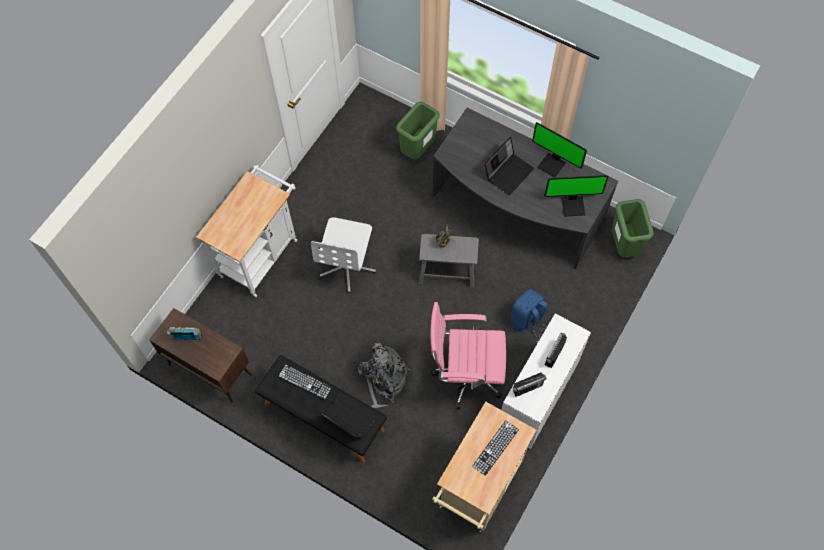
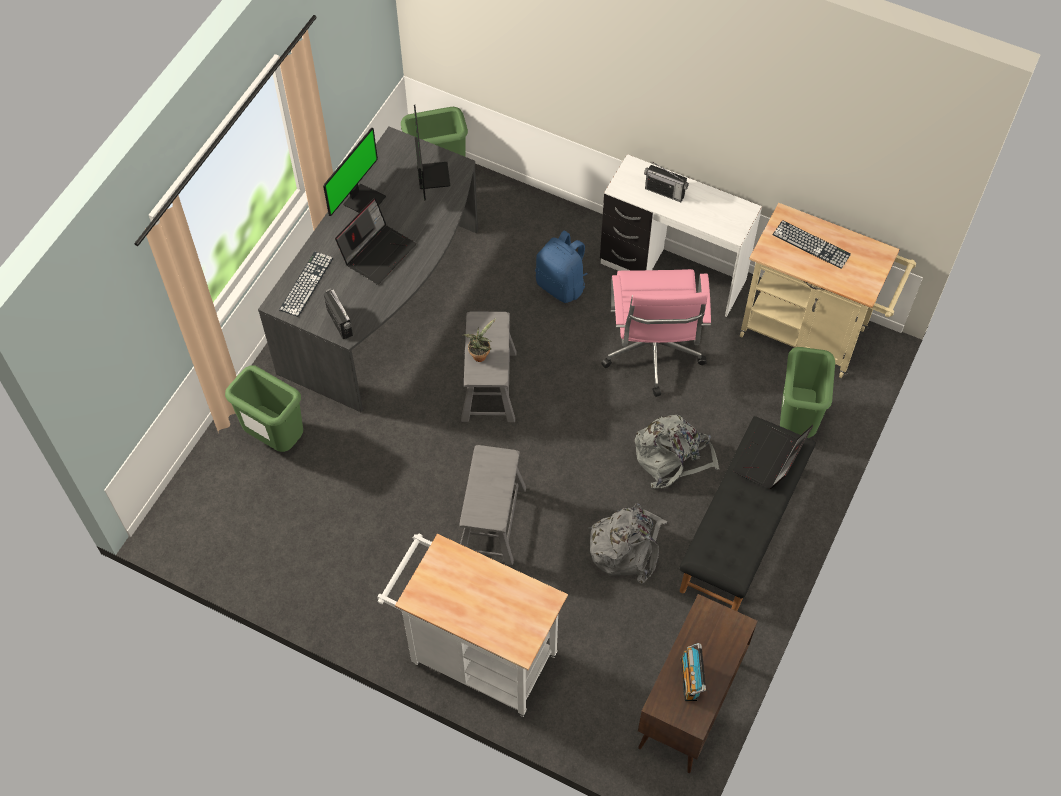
camera: 95 degrees left, 5 degrees down
(305, 381) = (722, 522): keyboard -> keyboard (306, 284)
(321, 343) = (626, 546): none -> grey backpack
(348, 266) = (492, 521): white office chair -> grey stool
(405, 467) = (797, 421): none -> green trash can
(508, 172) = (378, 252): laptop -> laptop turned 90 degrees clockwise
(527, 388) = (716, 220): radio -> radio (339, 322)

